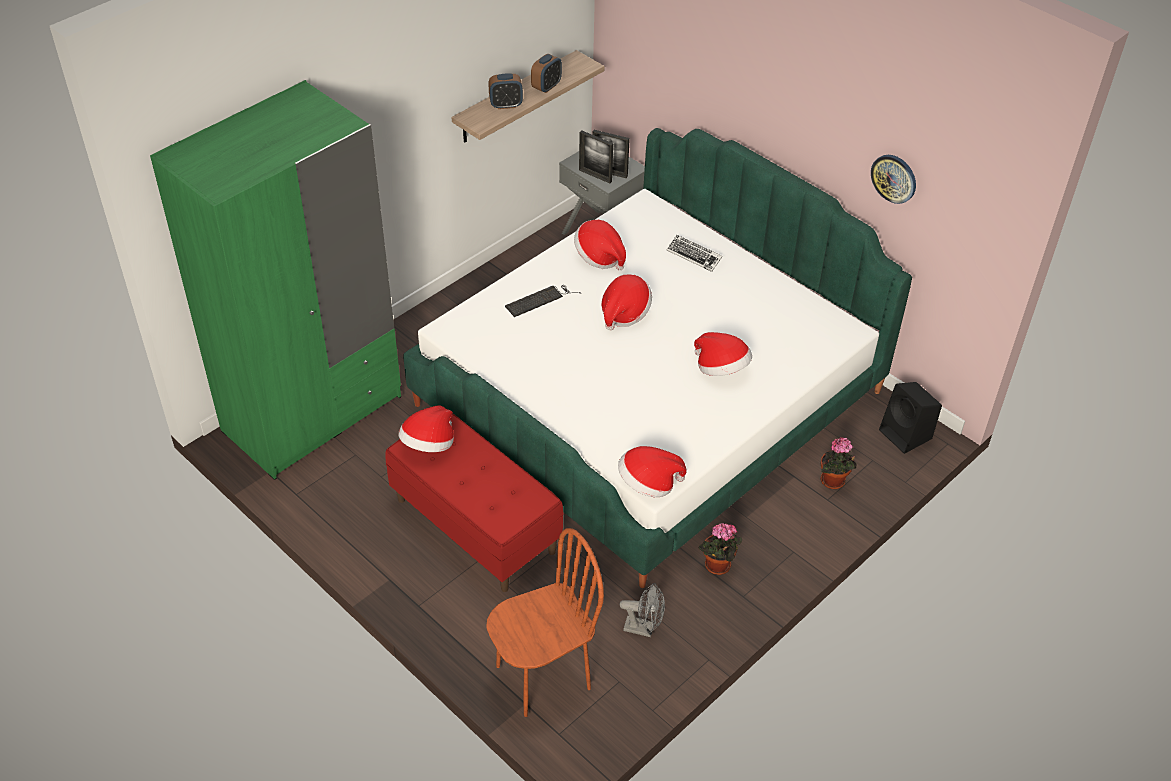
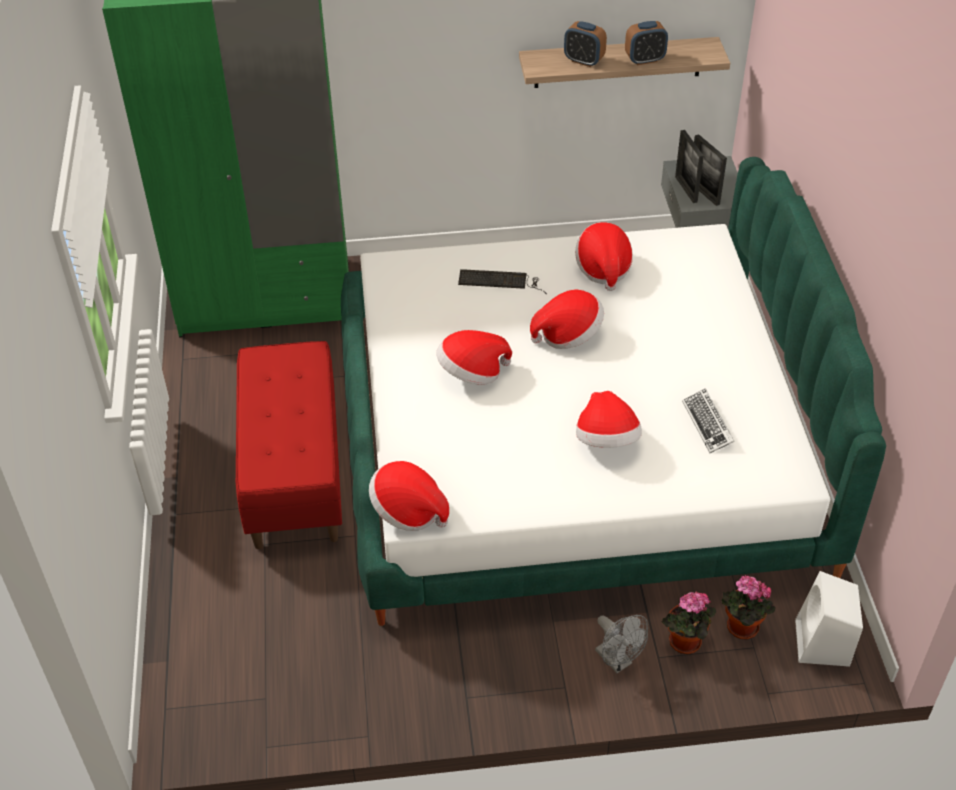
camera: 40 degrees right, 0 degrees up
(429, 445) = (277, 364): hat -> hat (472, 373)
(543, 676) = (207, 647): brown chair -> none
(644, 628) = (340, 664): grey fan -> grey fan (617, 661)
(694, 256) = (703, 314): keyboard -> keyboard (707, 424)
(717, 567) = (471, 652): potted plant -> potted plant (740, 628)
(894, 178) = (902, 306): wall clock -> none
(906, 435) = (822, 644): black speaker -> white speaker

